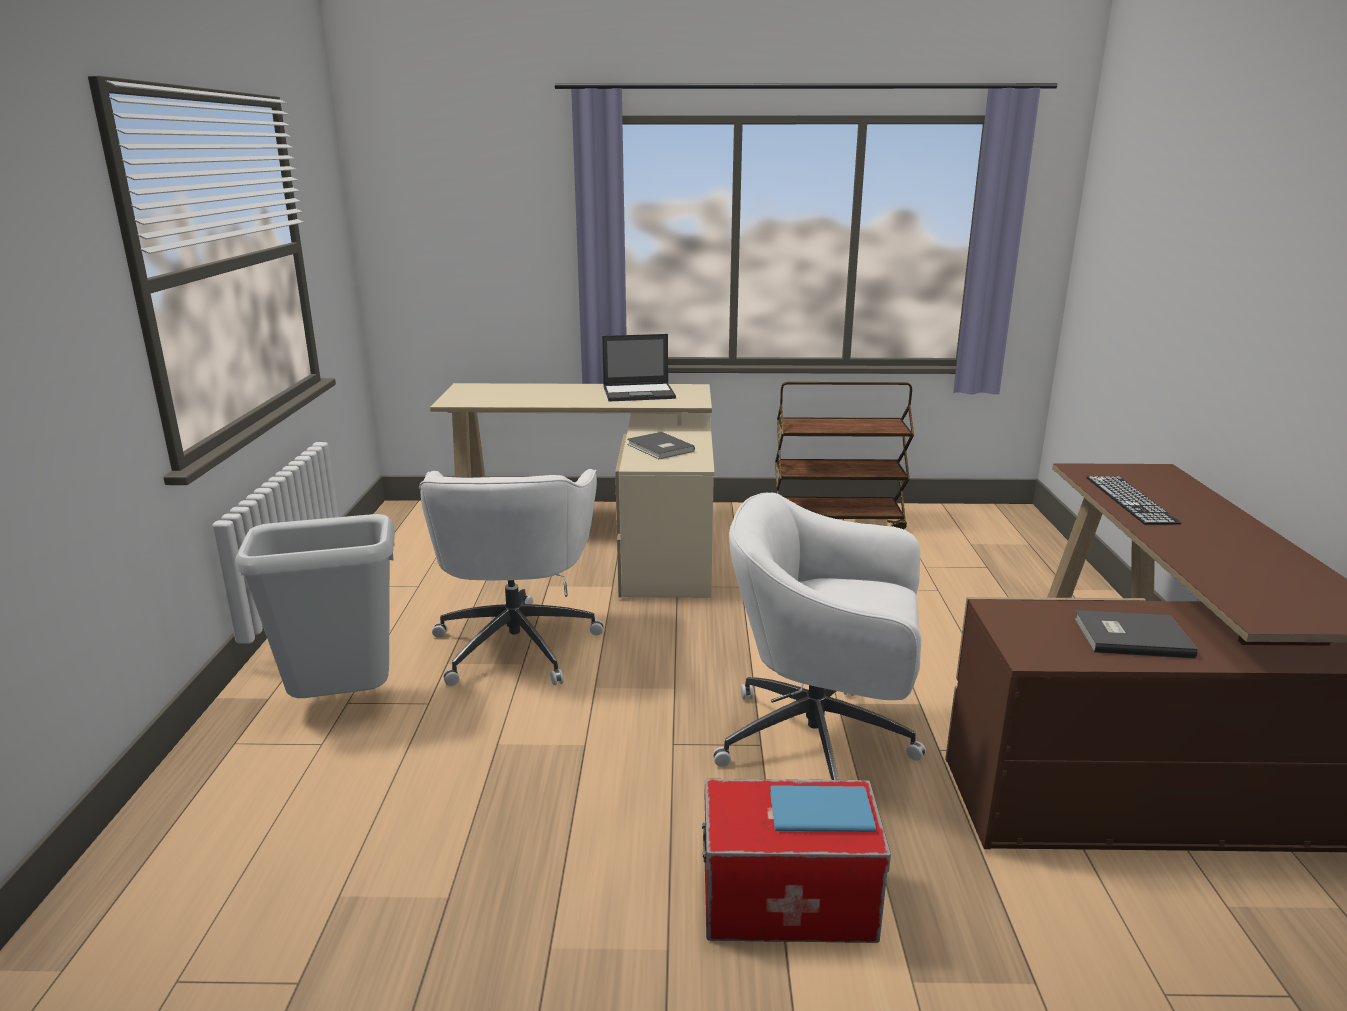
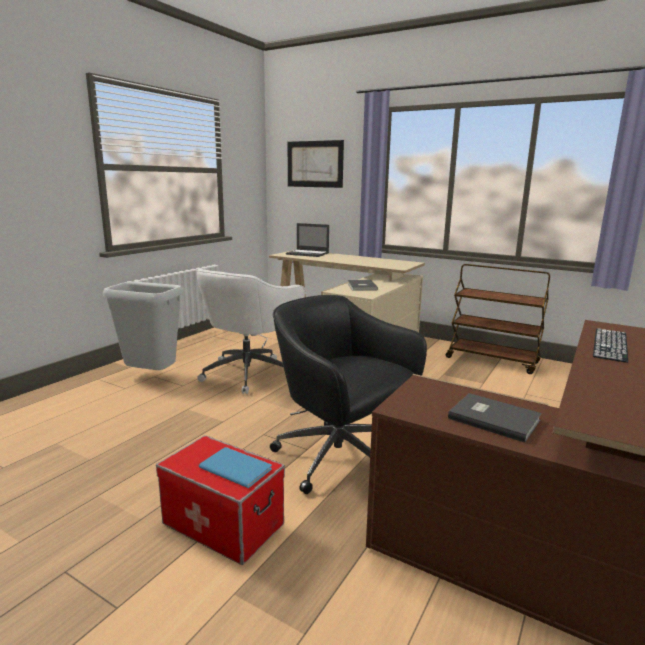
camera: 30 degrees right, 5 degrees down
(466, 216) = (314, 164): none -> picture
(640, 393) = (378, 261): laptop -> laptop (308, 253)
(821, 743) = (341, 459): white office chair -> black office chair

